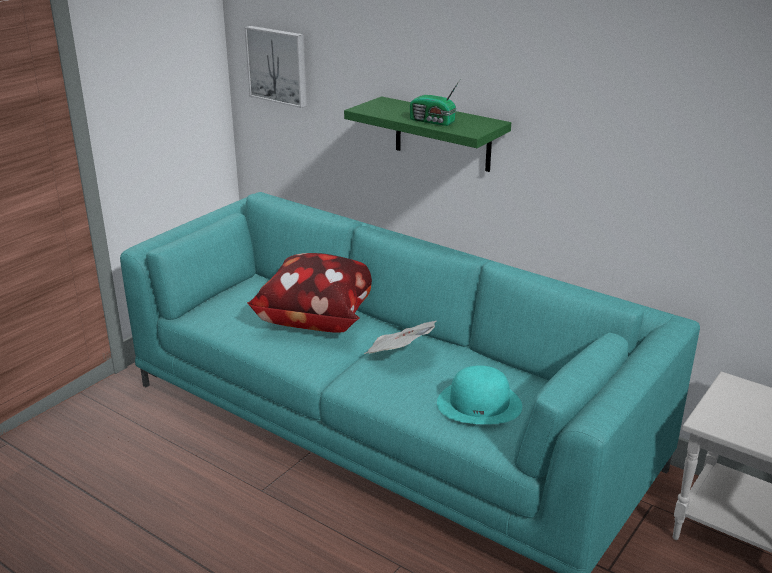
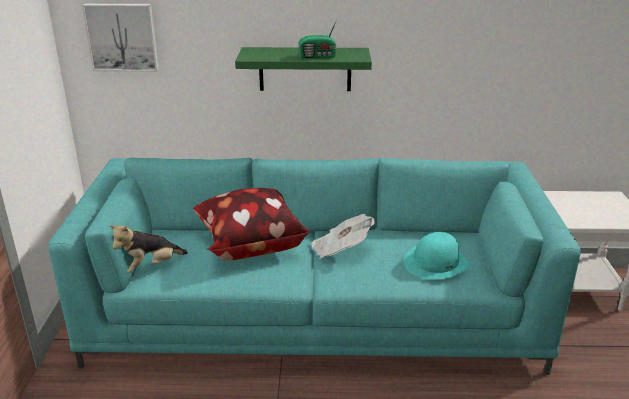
camera: 35 degrees left, 0 degrees up
(211, 306) = (150, 267): none -> plush toy

